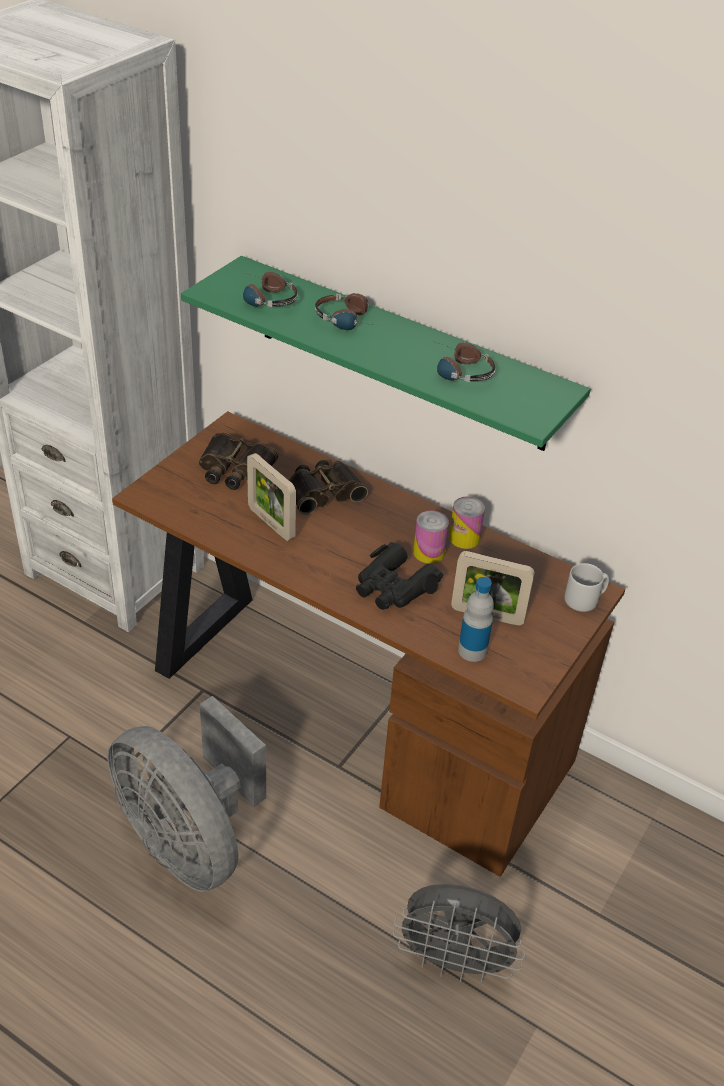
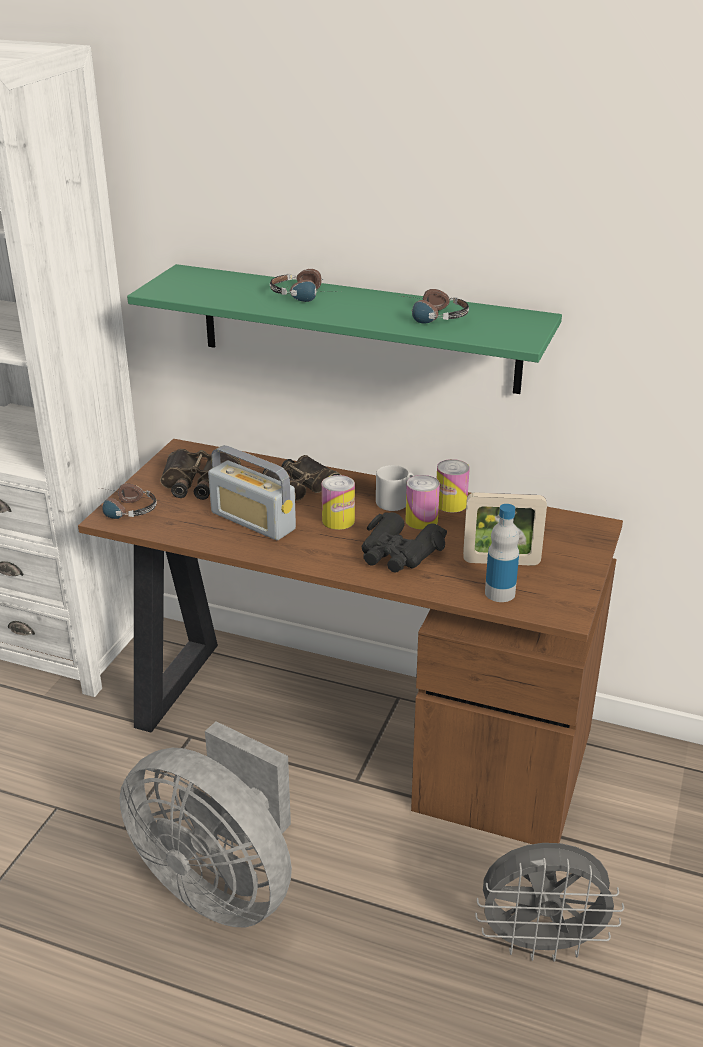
camera: 10 degrees left, 10 degrees down
(263, 298) = (213, 289): headphones -> headphones (123, 509)
(271, 523) = (253, 521): picture frame -> radio
(350, 538) = (338, 520): none -> can
(584, 599) = (589, 534): grey mug -> grey mug (395, 502)

